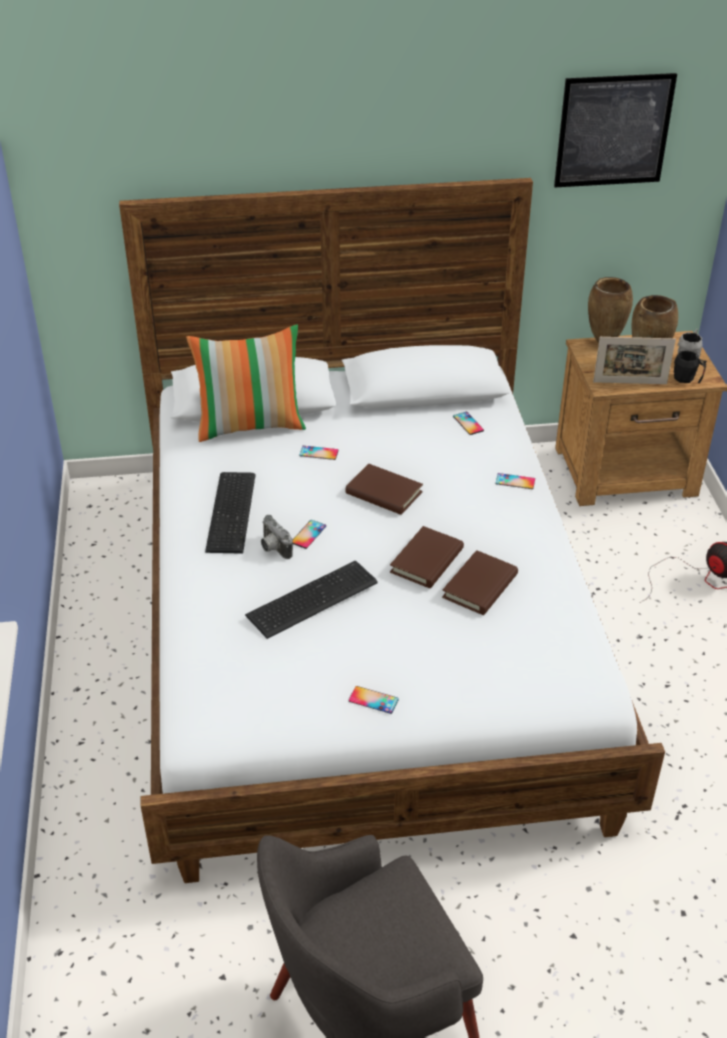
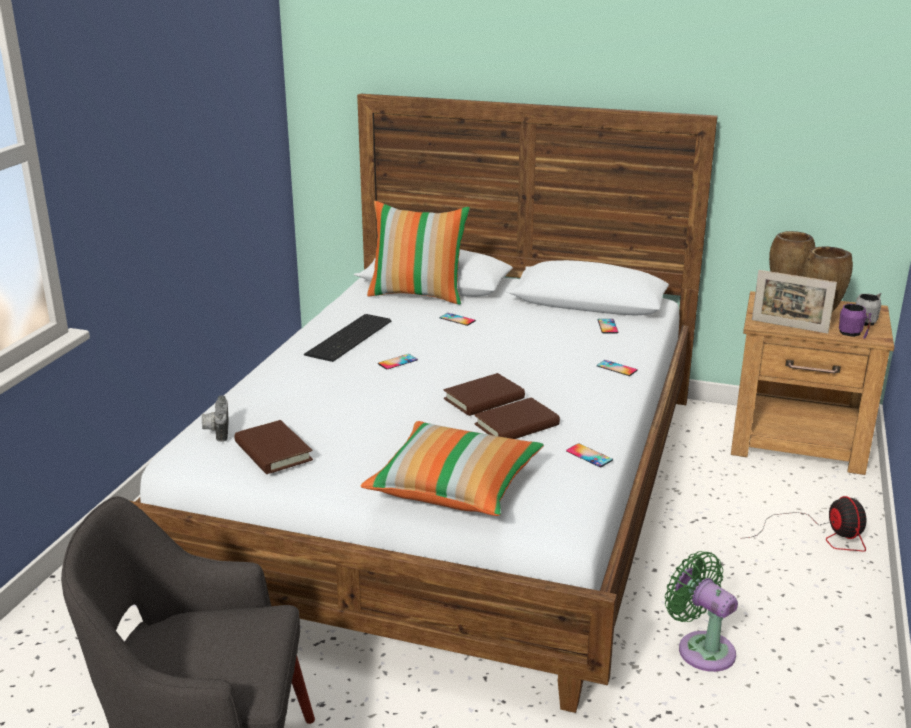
camera: 25 degrees right, 15 degrees down
(273, 548) = (360, 364): camera -> camera (216, 430)
(309, 598) = (356, 397): keyboard -> none
(373, 700) = (345, 472): phone -> phone (589, 455)
(384, 493) = (488, 352): brown book -> brown book (273, 451)
(483, 684) = (455, 487): none -> pillow
(613, 131) = (804, 79): picture -> none
(673, 732) = (701, 648): none -> green fan
(687, 379) = (853, 334): black mug -> purple mug

